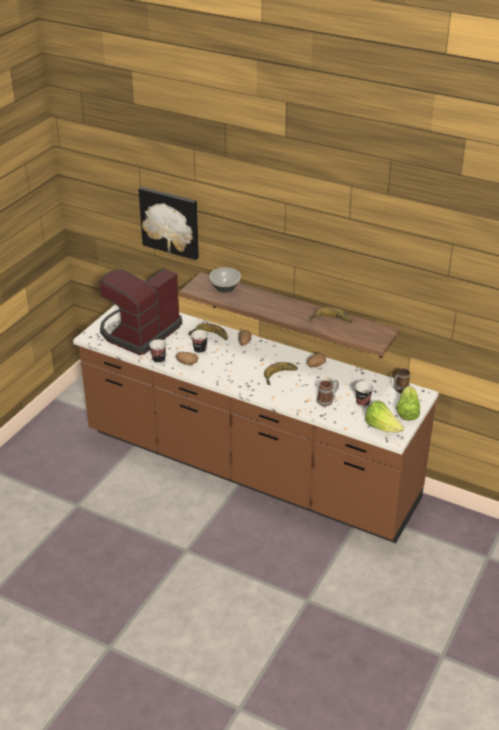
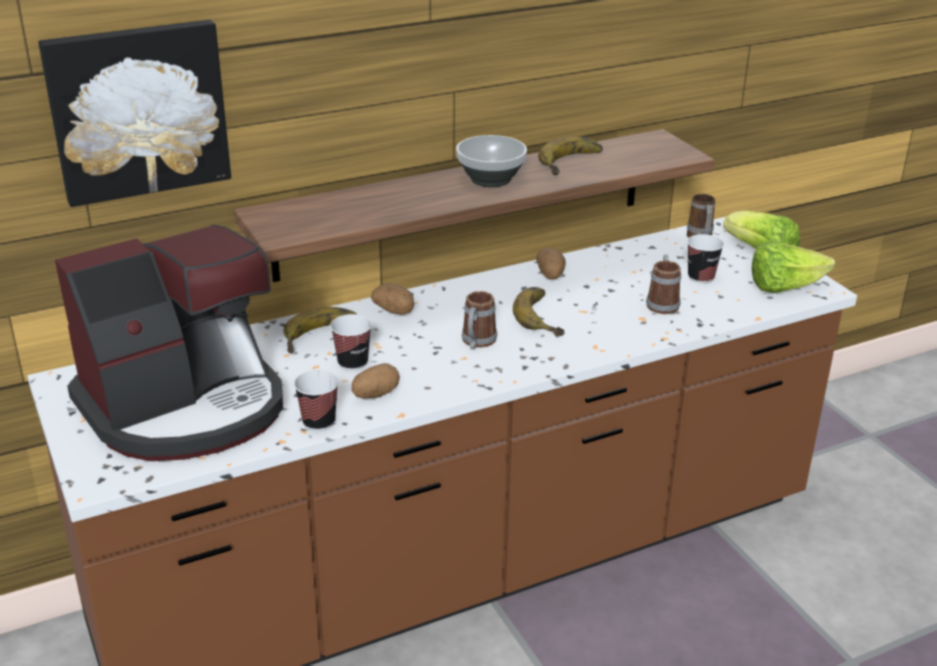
camera: 55 degrees left, 5 degrees down
(139, 332) = (186, 407): coffee machine -> coffee machine turned 105 degrees counterclockwise
(224, 288) = (330, 207): bowl -> bowl (490, 180)
(244, 369) = (477, 342): none -> mug

